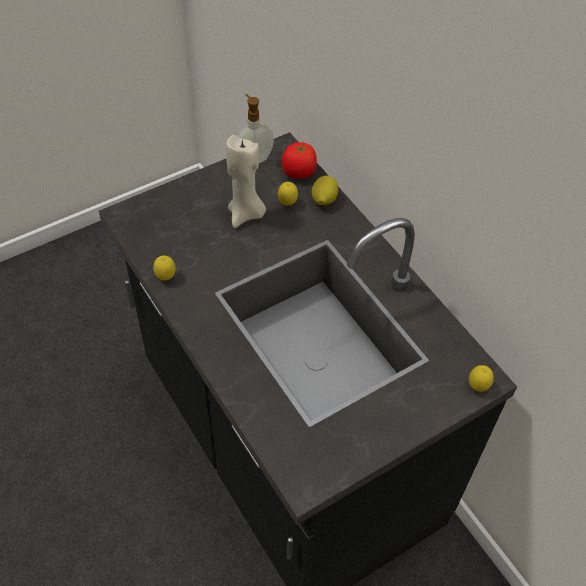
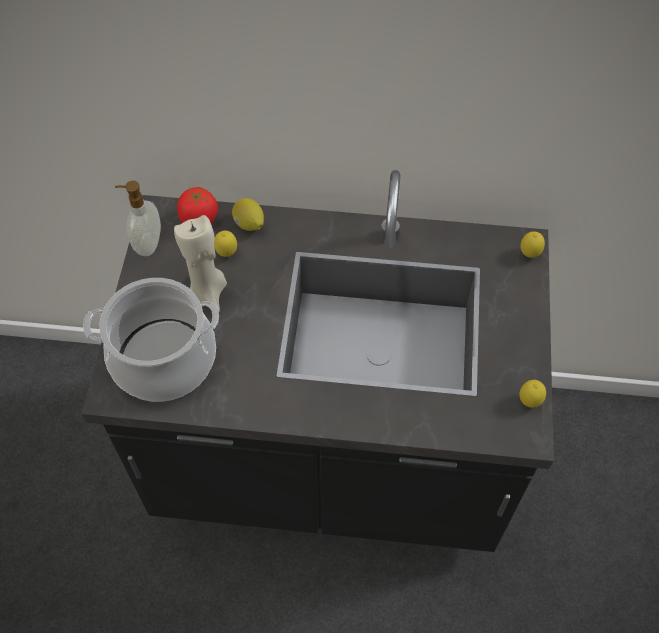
camera: 50 degrees left, 5 degrees up
(166, 277) = (222, 405): lemon -> lemon (529, 402)
(173, 224) = (163, 360): none -> cooking pot

